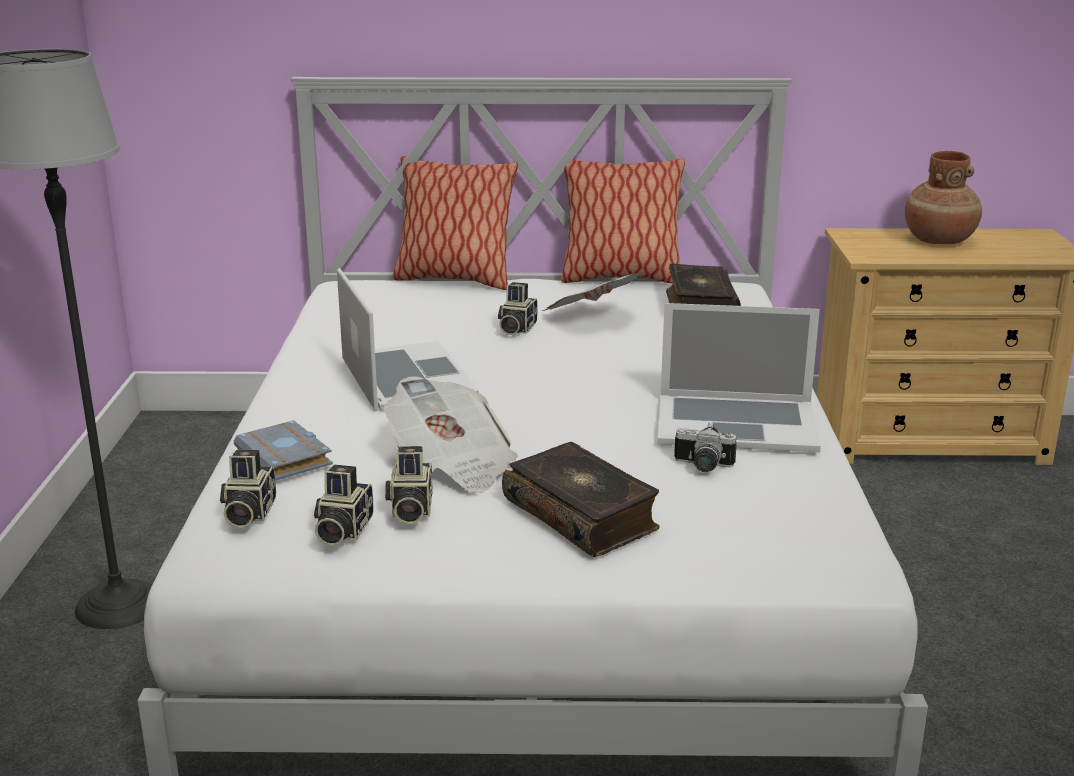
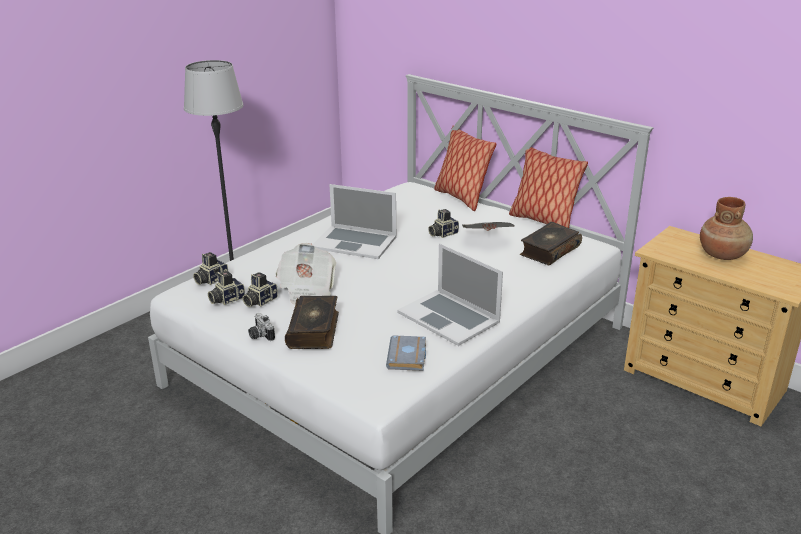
camera: 40 degrees right, 5 degrees up
(287, 458) = (256, 262): grey book -> grey book (408, 357)
(406, 377) = (355, 242): laptop -> laptop turned 90 degrees clockwise
(702, 466) = (396, 330): camera -> camera (259, 335)

